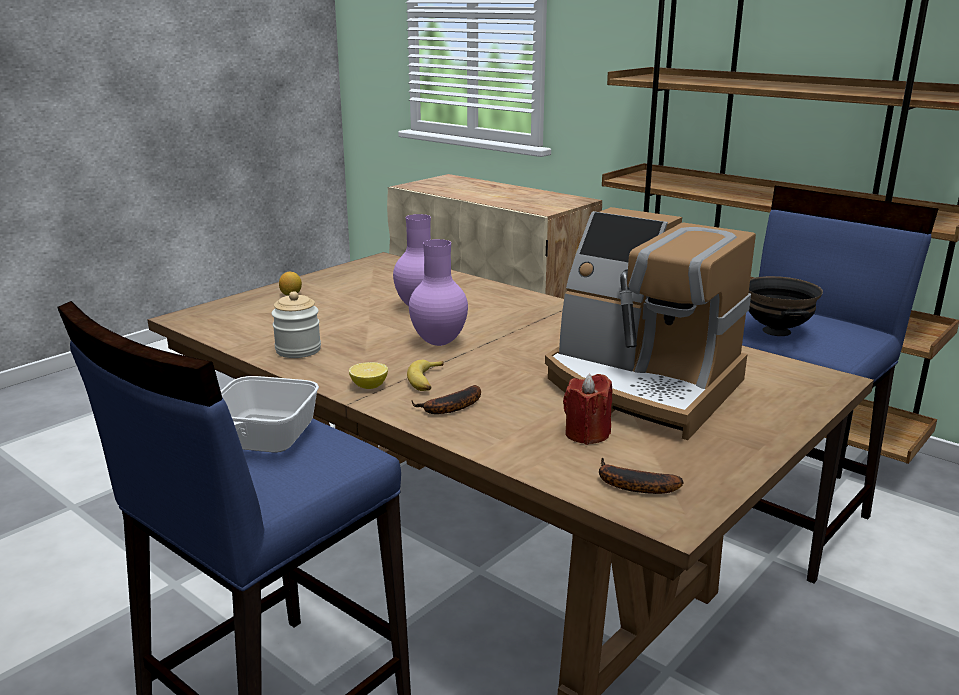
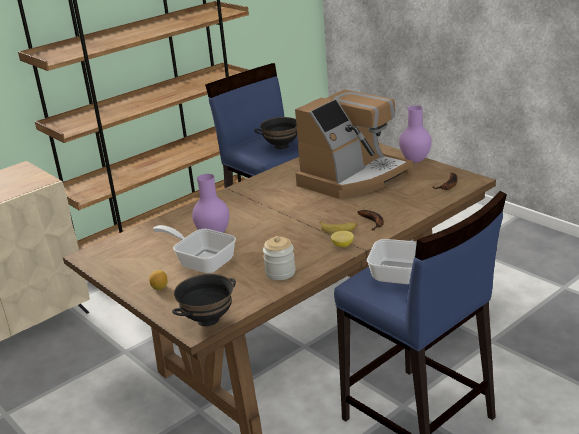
camera: 80 degrees left, 5 degrees up
(199, 321) = (208, 320): none -> black bowl
(348, 307) = (201, 261): none -> frying pan
(438, 343) = (280, 228): purple vase -> purple vase (416, 161)
(587, 434) = (403, 192): red candle -> none

